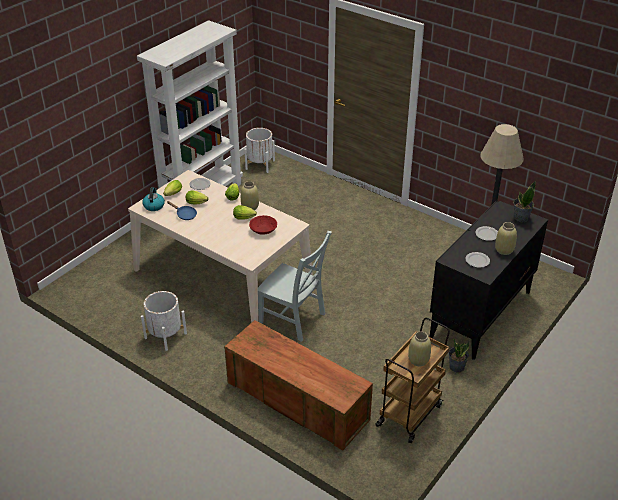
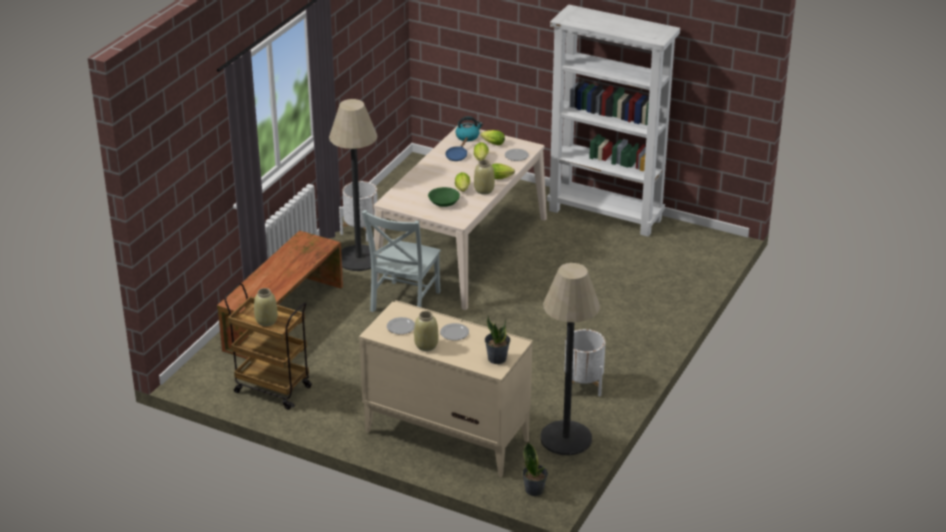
camera: 80 degrees right, 5 degrees down
(213, 342) = (358, 258): none -> floor lamp
(260, 165) = (698, 244): white planter -> white planter (583, 384)
(263, 230) = (443, 203): red bowl -> green bowl
(456, 367) = (351, 419): potted plant -> potted plant (534, 490)
(480, 314) = (446, 436): black cabinet -> beige cabinet

